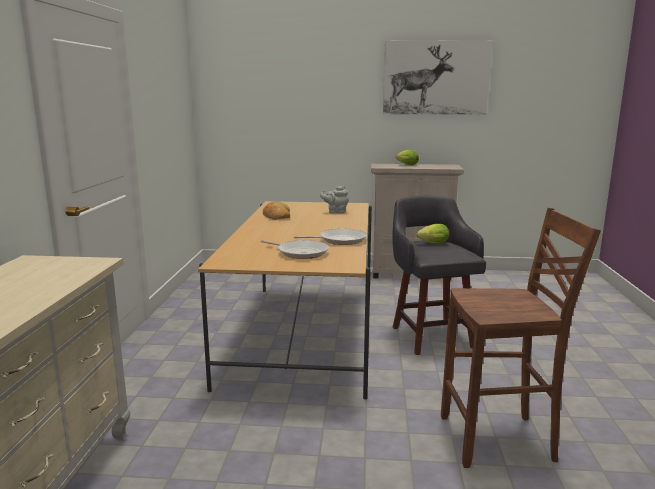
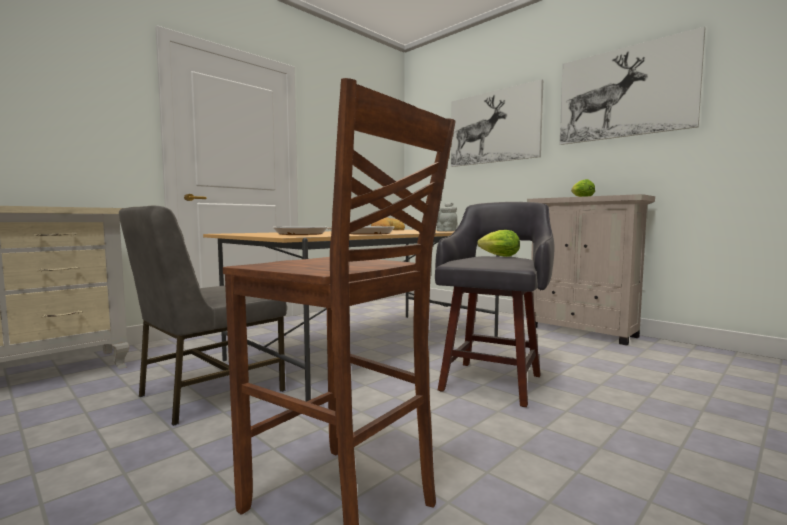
camera: 40 degrees right, 10 degrees down
(275, 421) = (209, 393): none -> grey chair
(313, 87) = (493, 127): none -> picture

